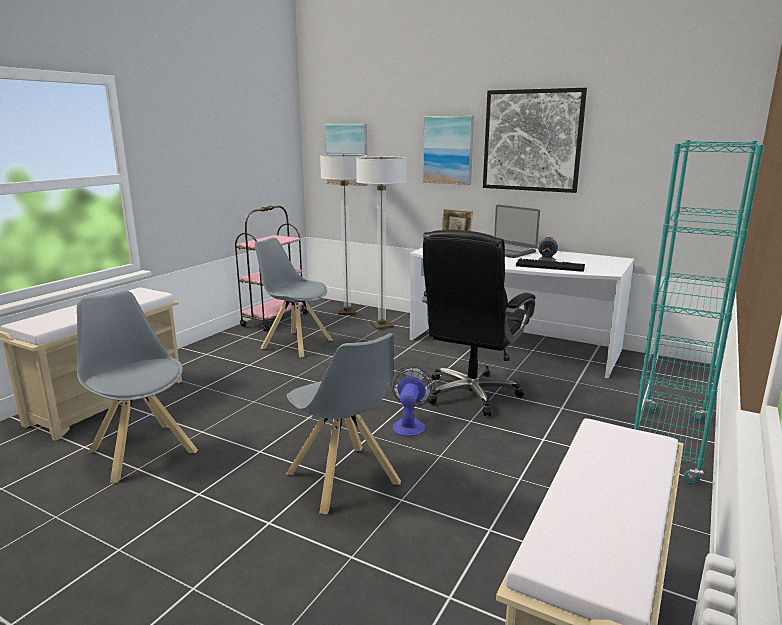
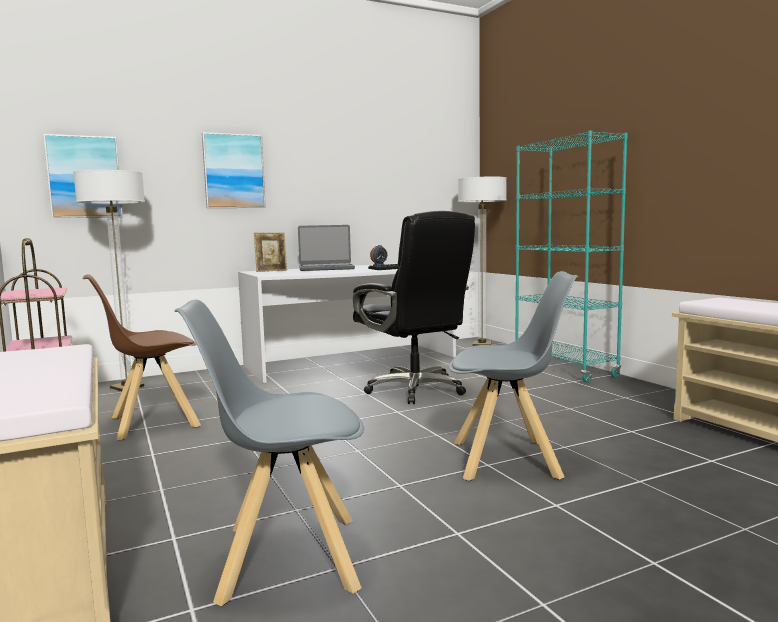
camera: 55 degrees left, 10 degrees down
(295, 344) = (151, 422): grey chair -> brown chair
(382, 326) = (203, 384): floor lamp -> floor lamp (482, 344)
(409, 424) = (438, 418): fan -> none
(532, 140) = (322, 162): picture -> none

